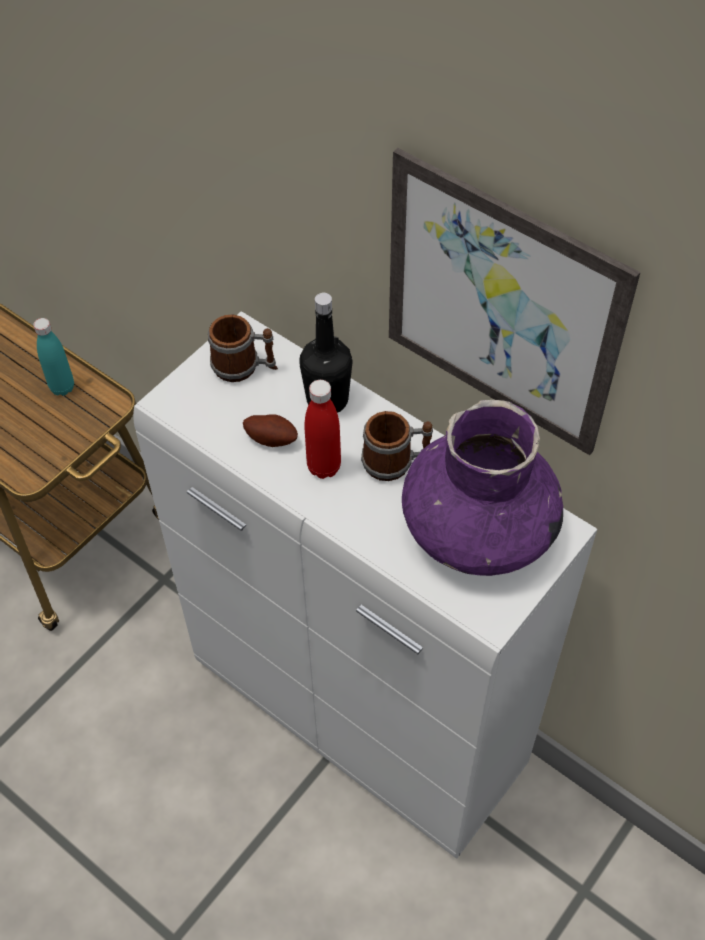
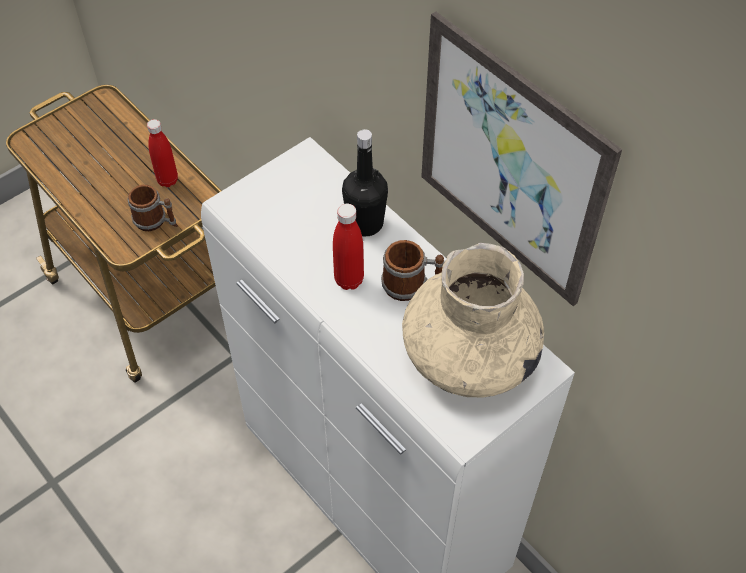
camera: 10 degrees right, 0 degrees up
(62, 387) = (167, 180): turquoise bottle -> red bottle
(244, 367) = (301, 184): mug -> mug (156, 221)
(272, 438) = (310, 248): potato -> none
(477, 529) = (468, 355): purple vase -> beige vase

